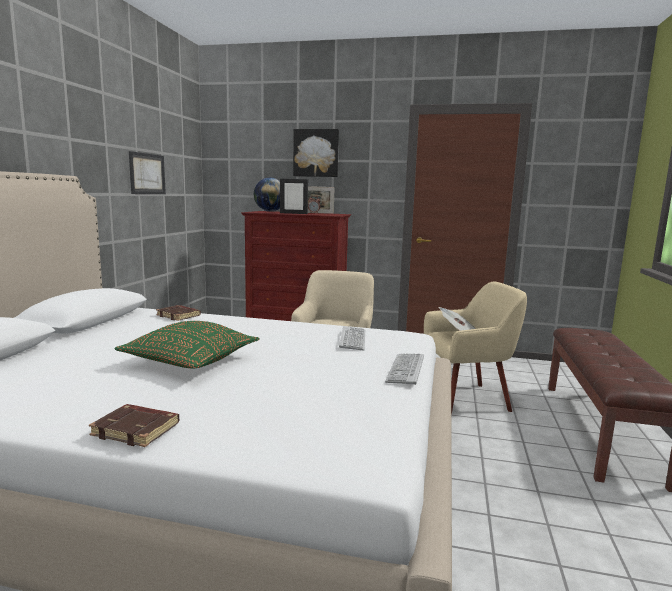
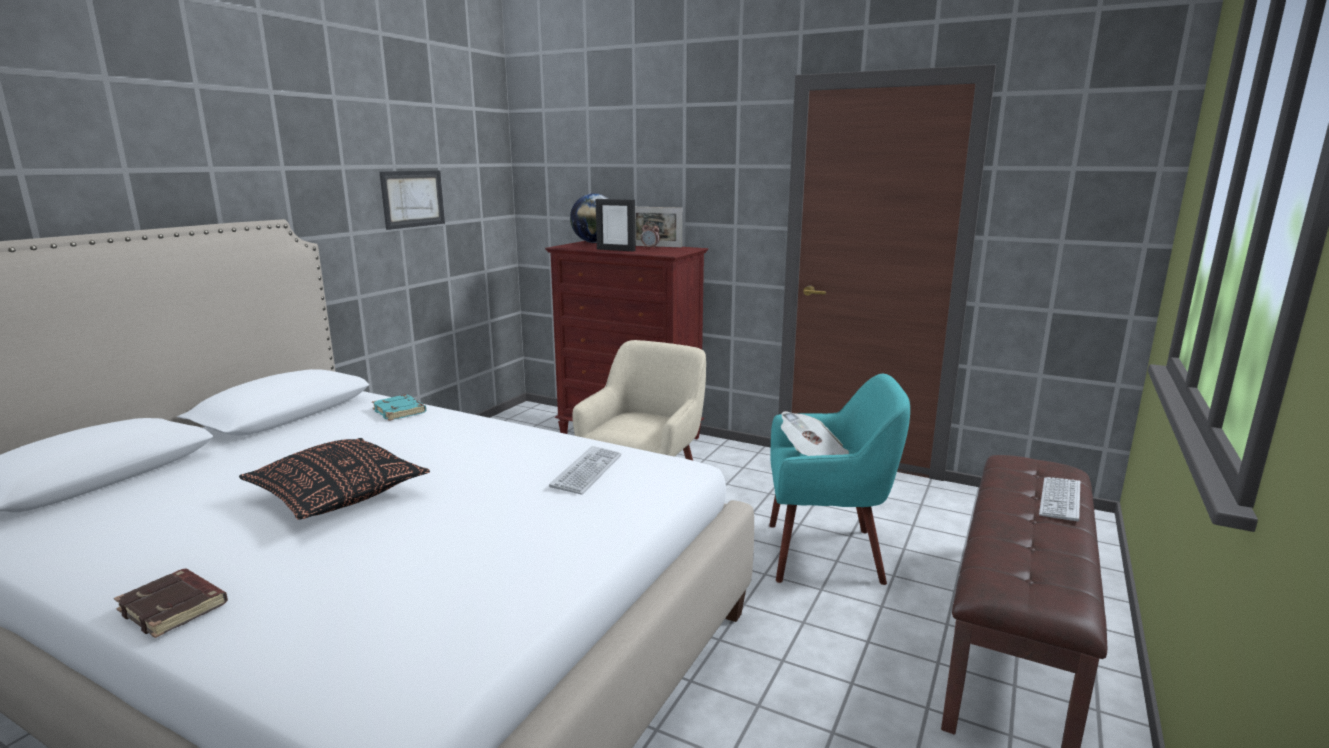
camera: 15 degrees right, 5 degrees up
(179, 316) = (400, 411): brown book -> turquoise book
(190, 361) = (337, 496): green pillow -> black pillow
(316, 153) = (660, 155): picture -> none
(405, 369) = (603, 538): keyboard -> keyboard (1060, 500)
(466, 399) = (826, 553): beige armchair -> turquoise armchair

